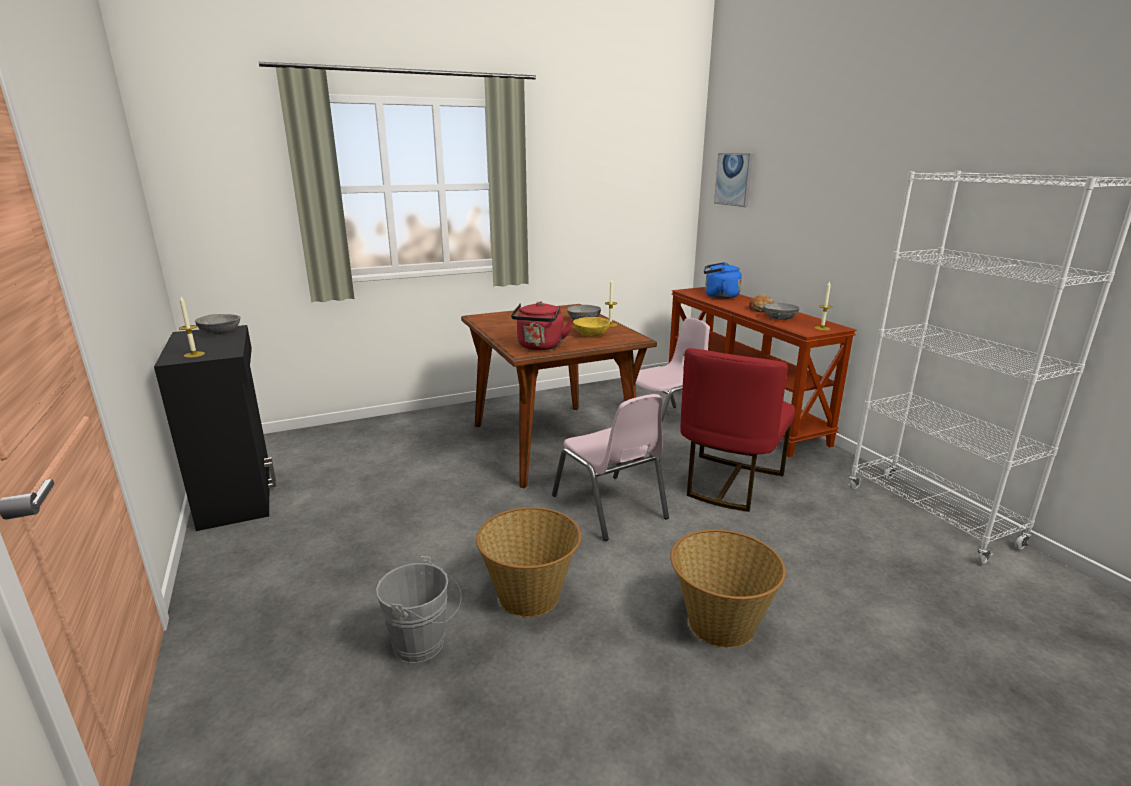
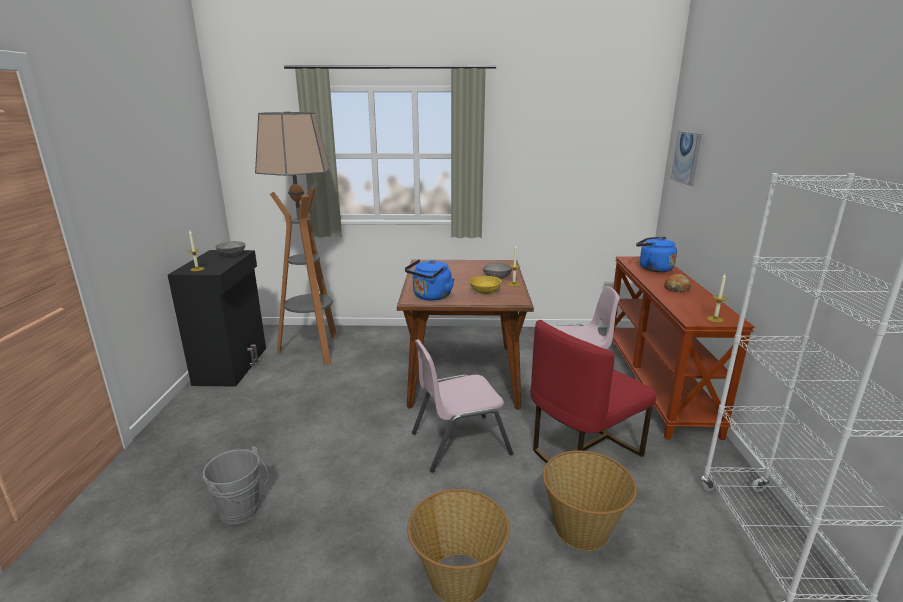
camera: 25 degrees right, 0 degrees up
(342, 454) = (313, 350): none -> floor lamp
(530, 595) = (339, 498): basket -> basket (582, 529)
(540, 347) = (430, 297): red kettle -> blue kettle
(609, 507) = (459, 443): pink chair -> pink chair turned 75 degrees clockwise
(780, 318) = (684, 301): grey bowl -> none

